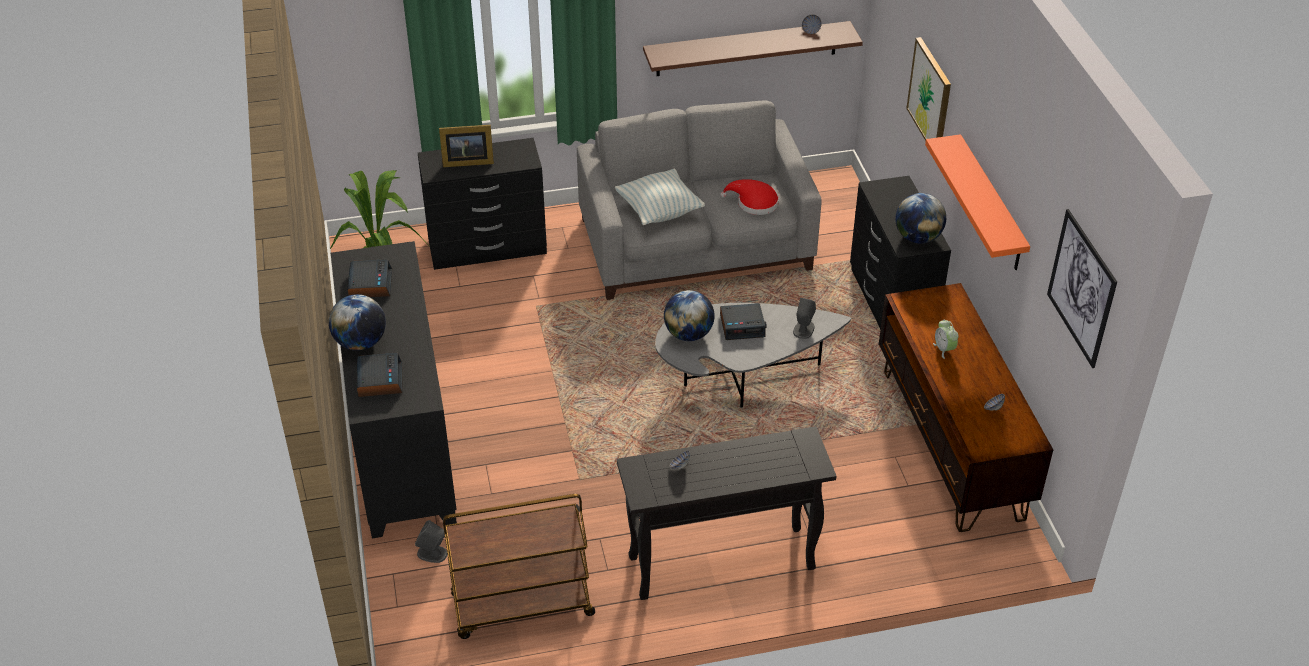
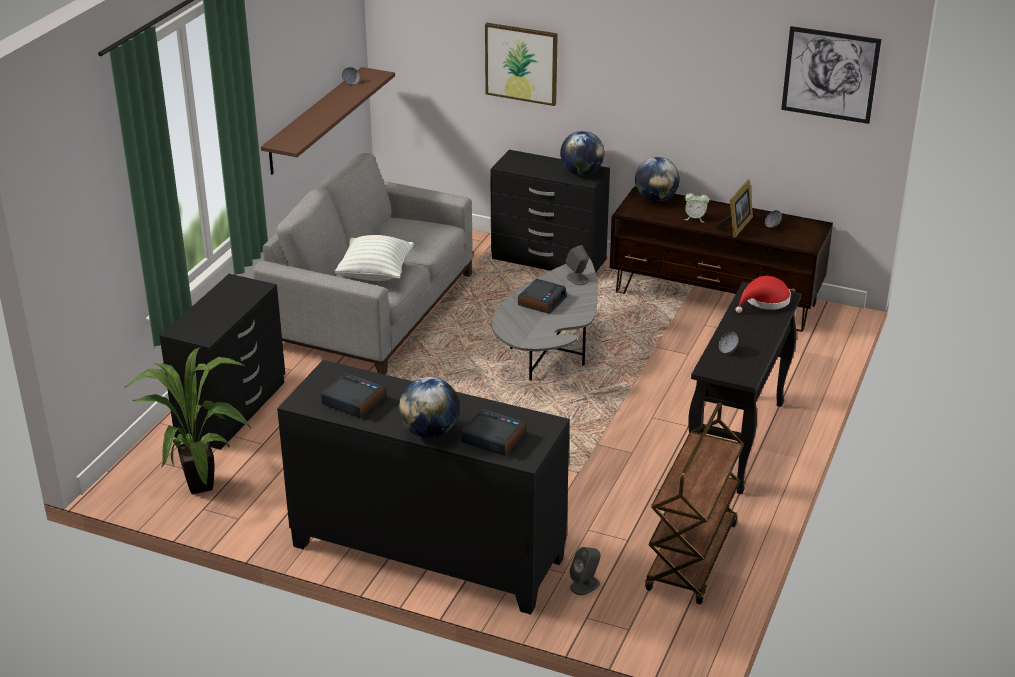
camera: 55 degrees left, 10 degrees down
(466, 161) = (212, 315): picture frame -> picture frame (736, 226)
(688, 334) = (522, 327): globe -> globe (656, 199)
(754, 203) = (424, 232): red hat -> red hat (764, 301)
(991, 205) = (662, 94): orange shelf -> none

